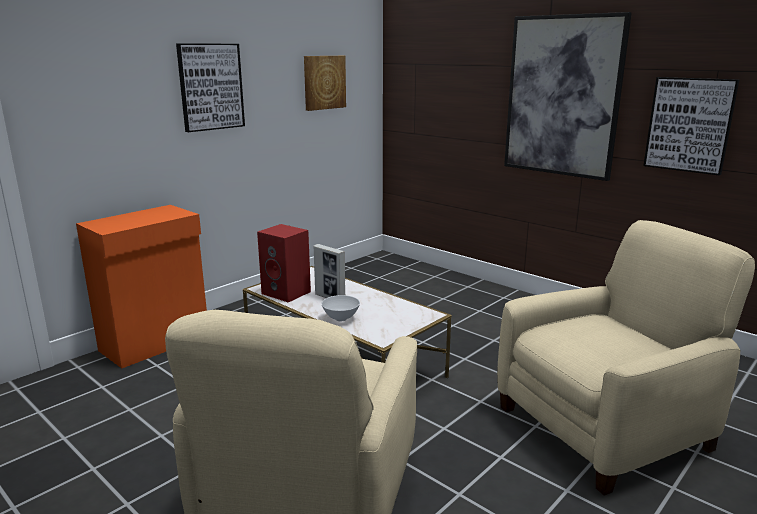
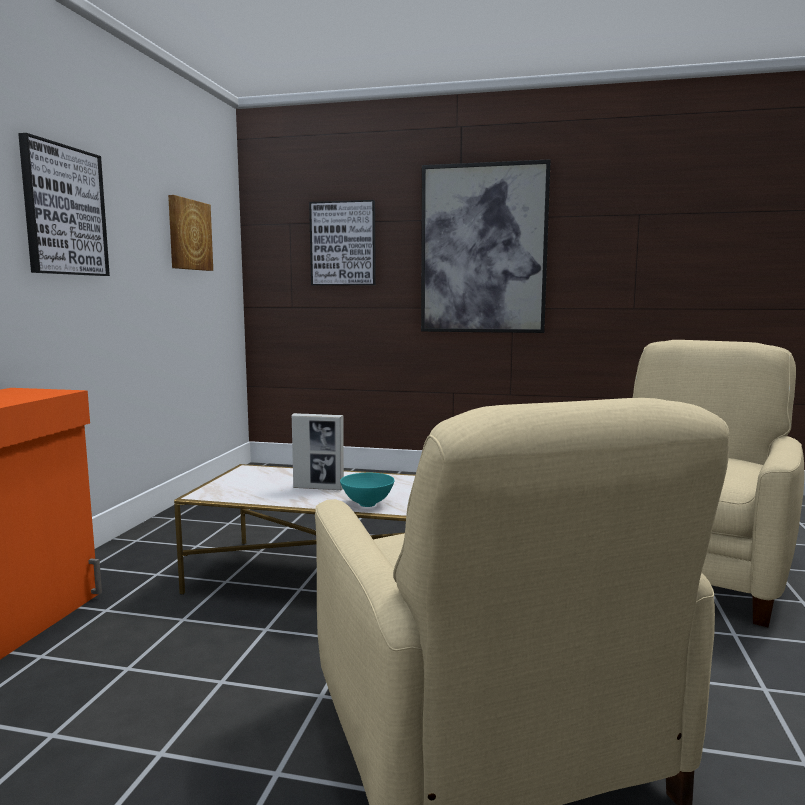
camera: 30 degrees left, 10 degrees down
(287, 292) = (251, 492): red speaker -> none
(341, 319) = (367, 504): white bowl -> turquoise bowl
(689, 125) = (619, 267): picture -> picture (343, 243)

